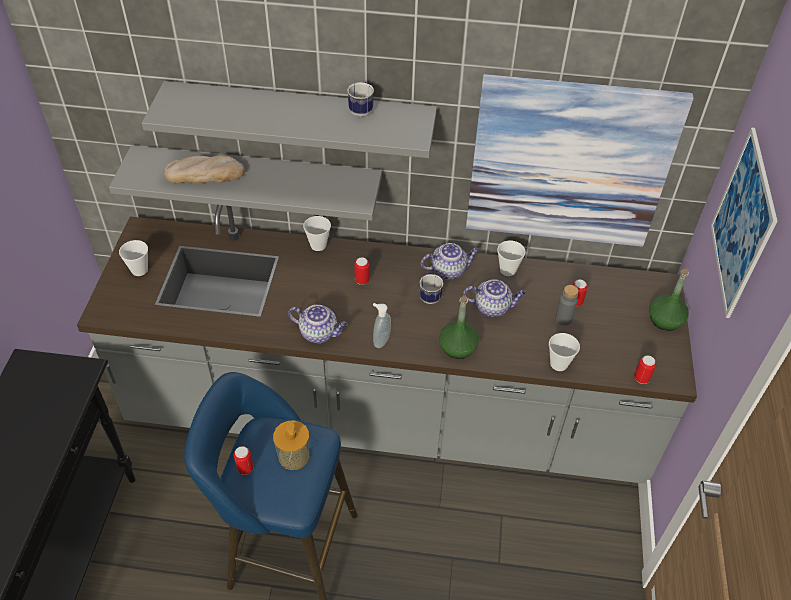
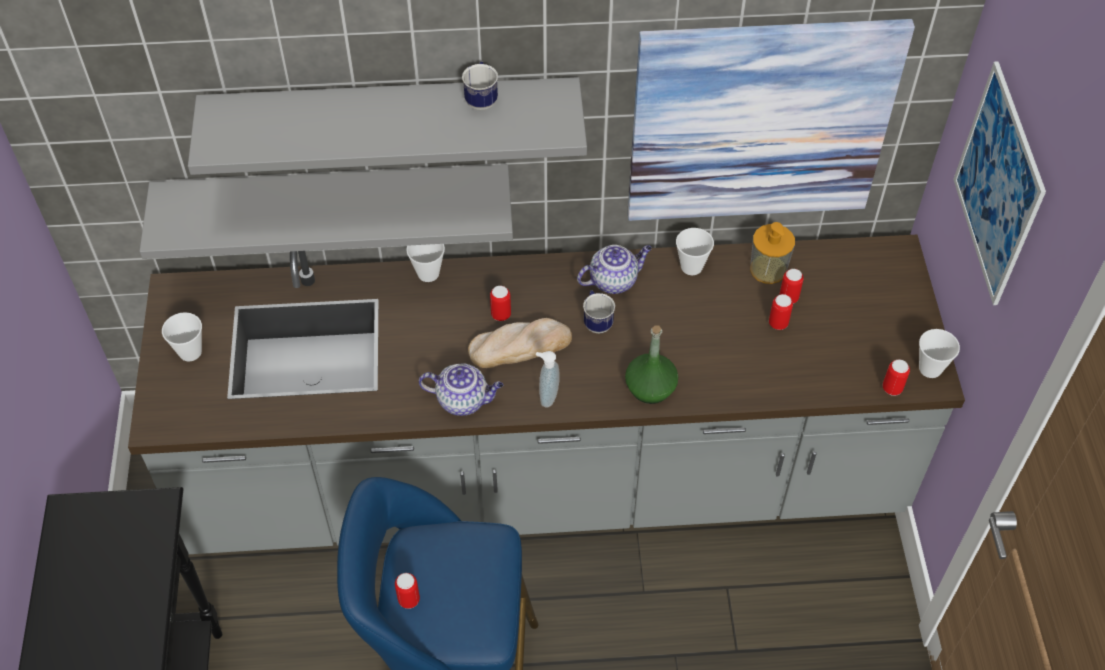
camera: 10 degrees left, 5 degrees up
(205, 173) = (268, 209): bread -> bread (520, 346)
(294, 456) = (468, 571): soap dispenser -> soap dispenser (768, 269)
(492, 307) = (683, 323): teapot -> none
(559, 364) = (785, 387): cup -> cup (930, 368)
(563, 319) = (778, 323): grey bottle -> can
(665, 320) = (907, 303): green bottle -> none

